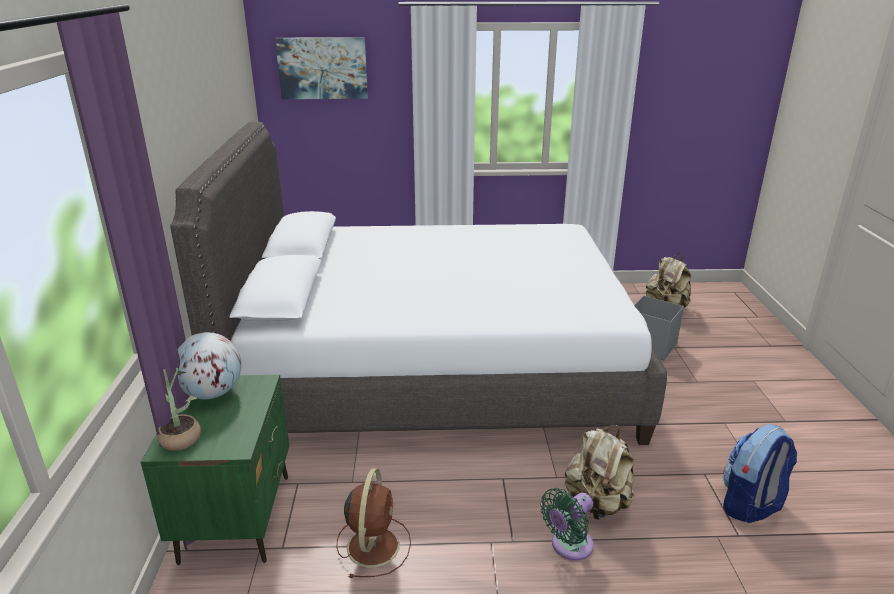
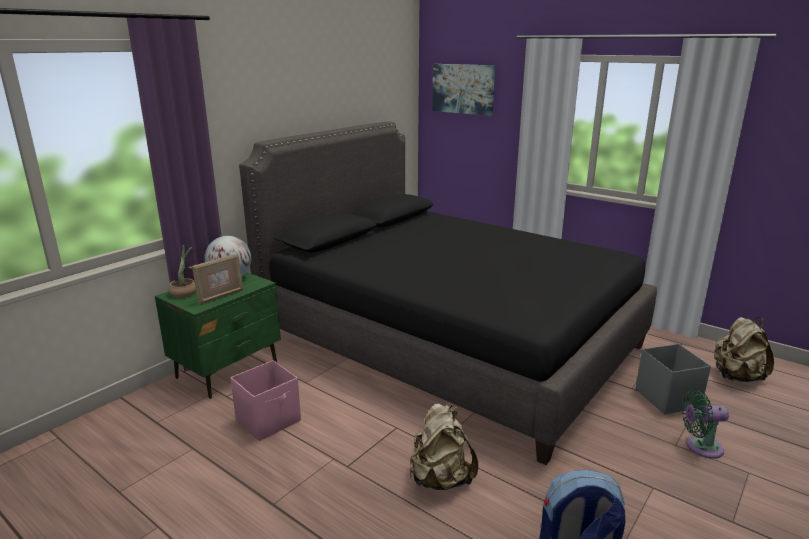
camera: 40 degrees right, 5 degrees down
(243, 421) = (220, 297): none -> picture frame
(373, 544) = (269, 420): brown fan -> pink storage box
(434, 369) = (448, 342): white bed -> black bed
(568, 546) = (378, 491): green fan -> green fan (700, 447)

